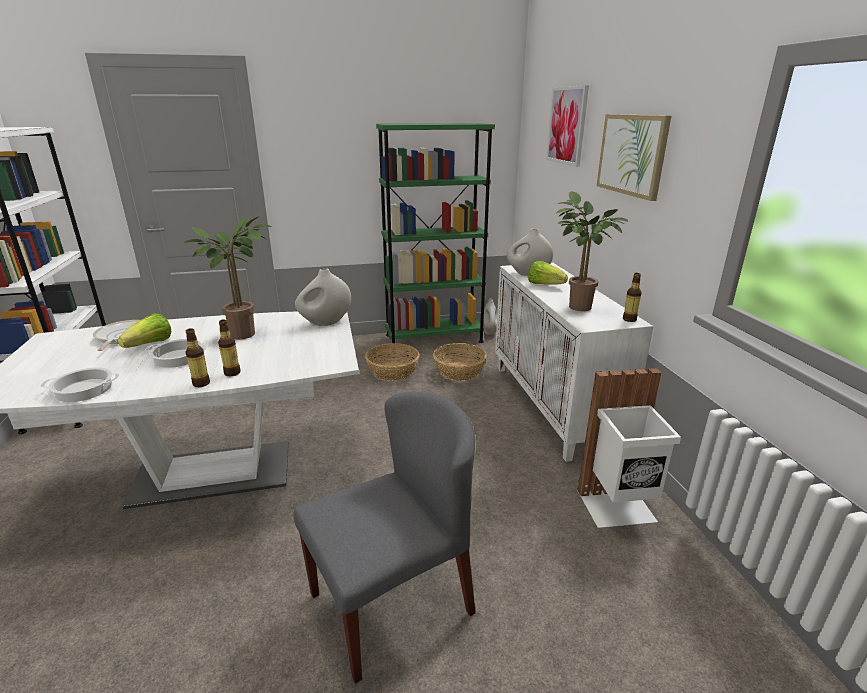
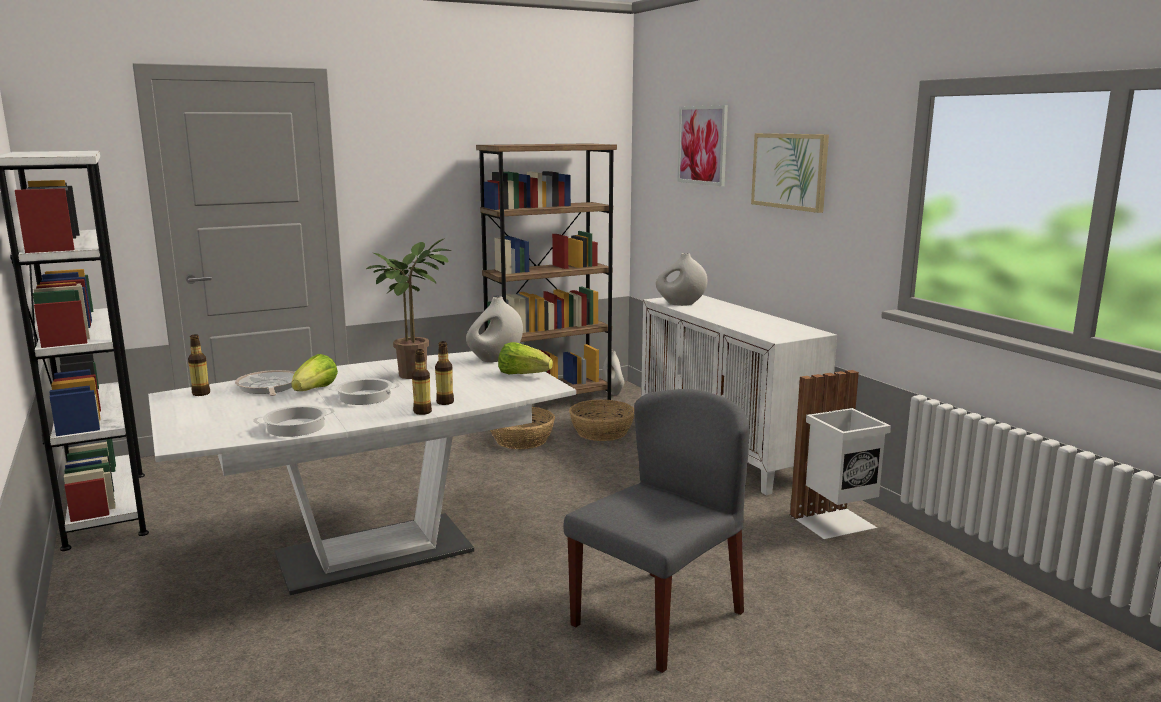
camera: 15 degrees left, 10 degrees down
(434, 338) = (549, 404): green bookcase -> brown bookcase
(544, 285) = (707, 311): lettuce -> lettuce (523, 375)
(575, 307) = (753, 326): potted plant -> none
(629, 319) = (812, 331): bottle -> bottle (201, 393)

